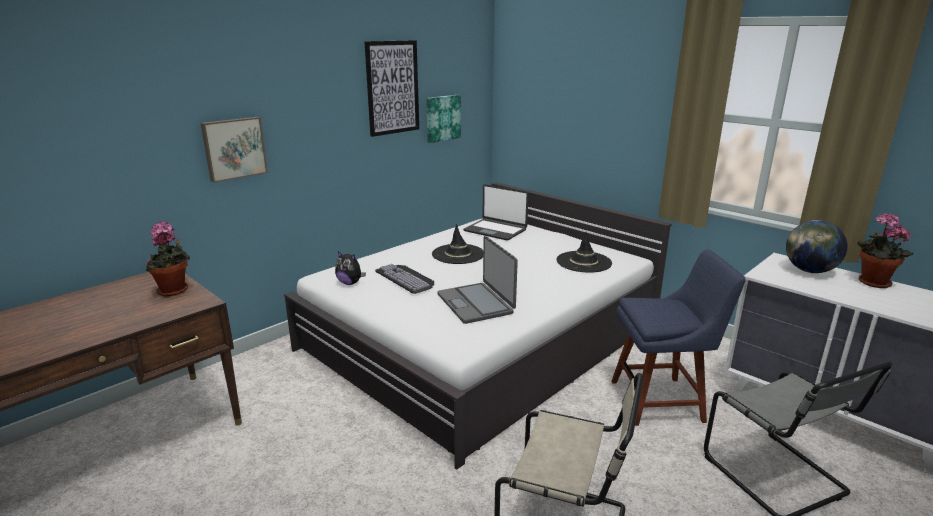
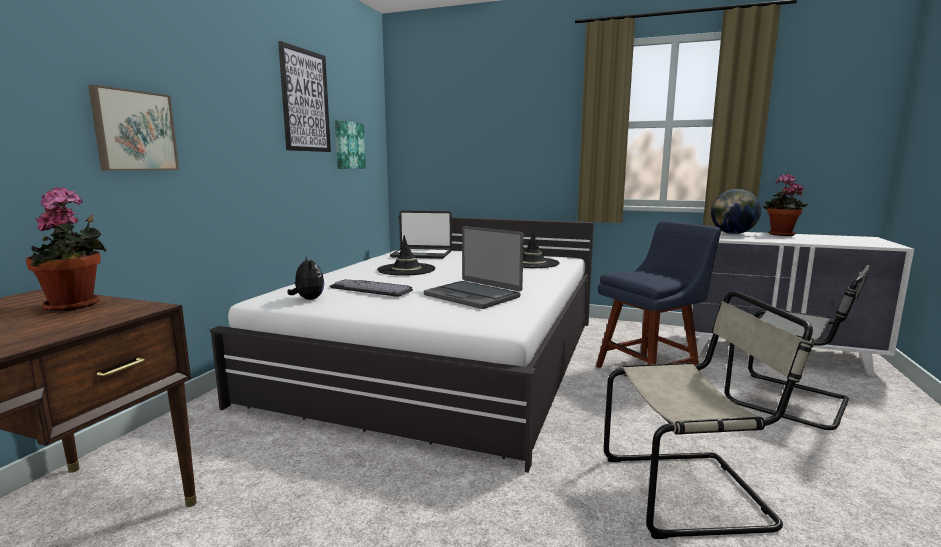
camera: 25 degrees left, 10 degrees down
(350, 283) = (308, 299): plush toy -> plush toy turned 120 degrees counterclockwise

